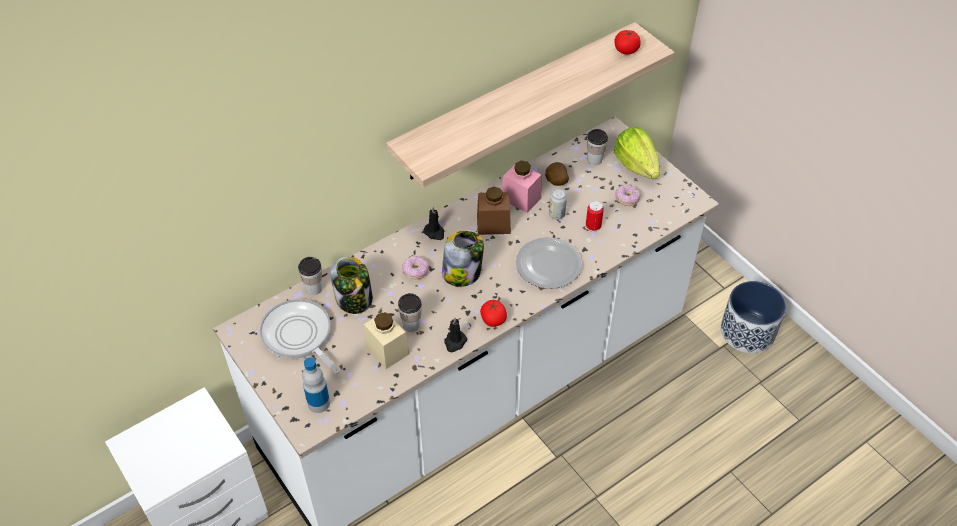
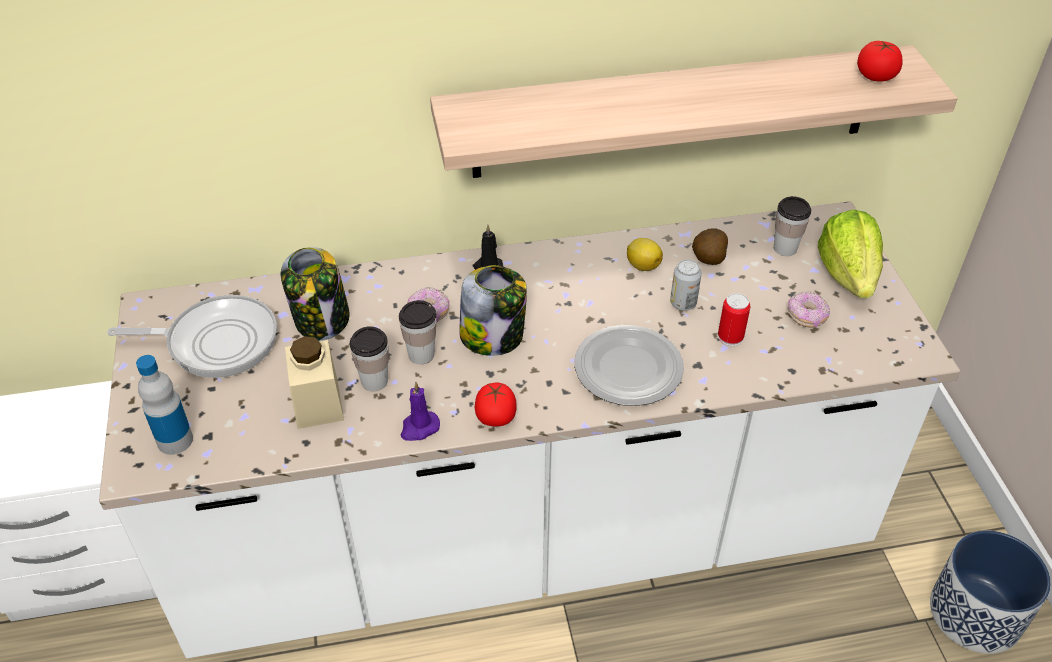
camera: 25 degrees right, 5 degrees down
(299, 336) = (216, 342): frying pan -> frying pan turned 105 degrees clockwise
(314, 288) = (280, 288): cup -> cup (421, 355)
(455, 342) = (419, 428): black candle -> purple candle
(493, 224) = (580, 287): brown jar -> none
(521, 198) = (642, 265): pink jar -> lemon

